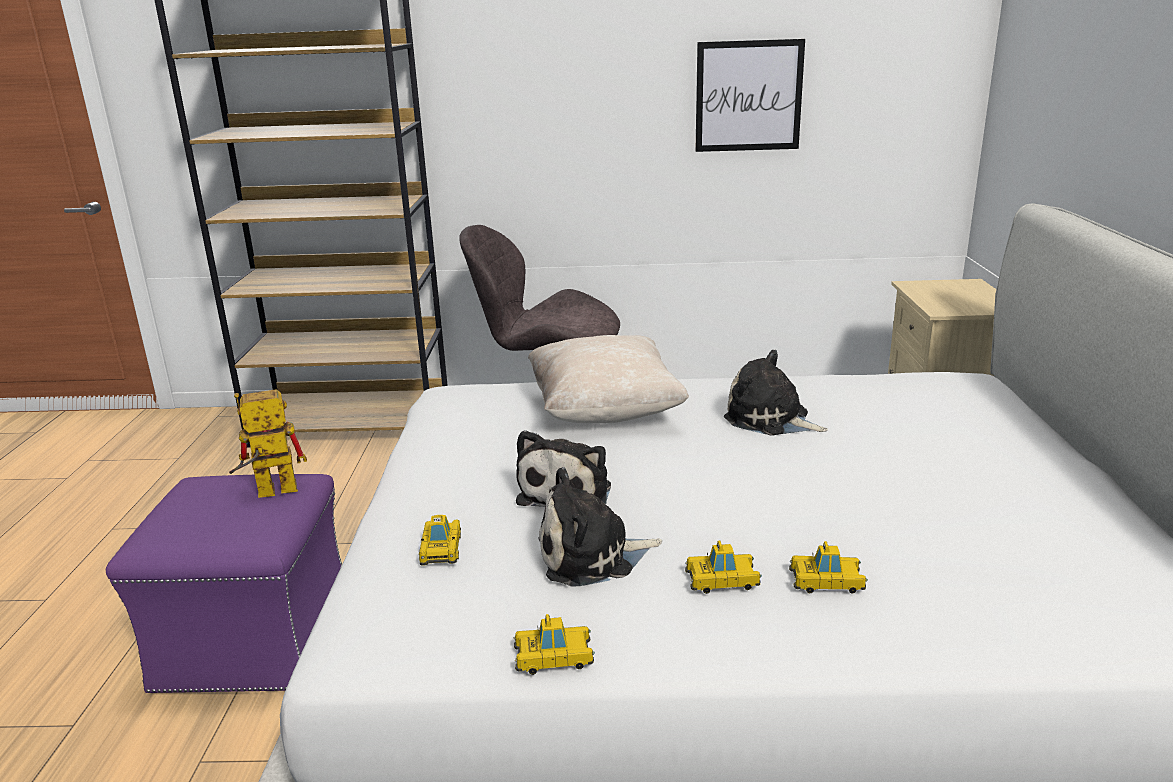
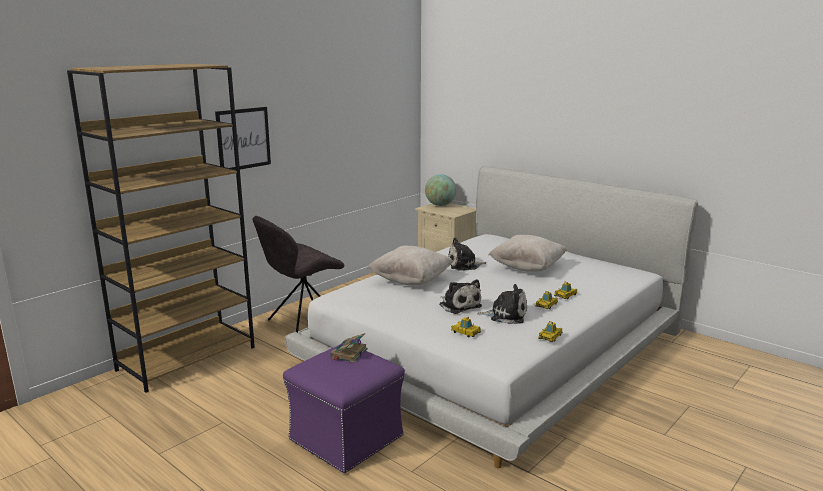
camera: 50 degrees left, 5 degrees down
(268, 493) = (348, 354): toy robot -> book
(592, 556) = (506, 315): plush toy -> plush toy turned 105 degrees counterclockwise
(748, 96) = (345, 132): picture -> picture (243, 139)
(894, 477) = (527, 268): none -> beige pillow
(958, 286) = (440, 205): none -> globe

